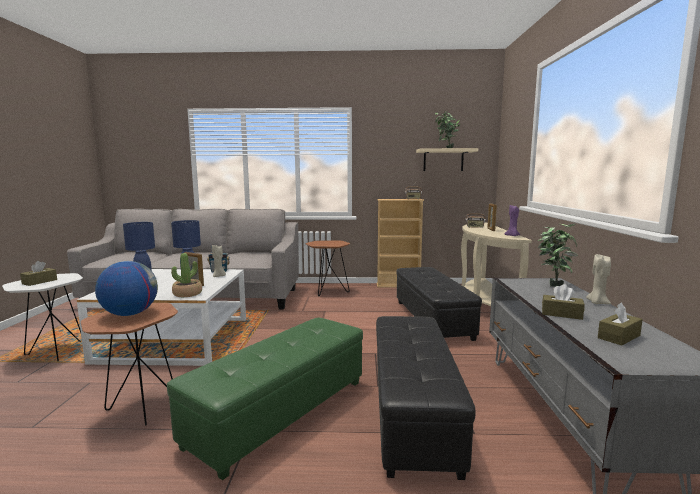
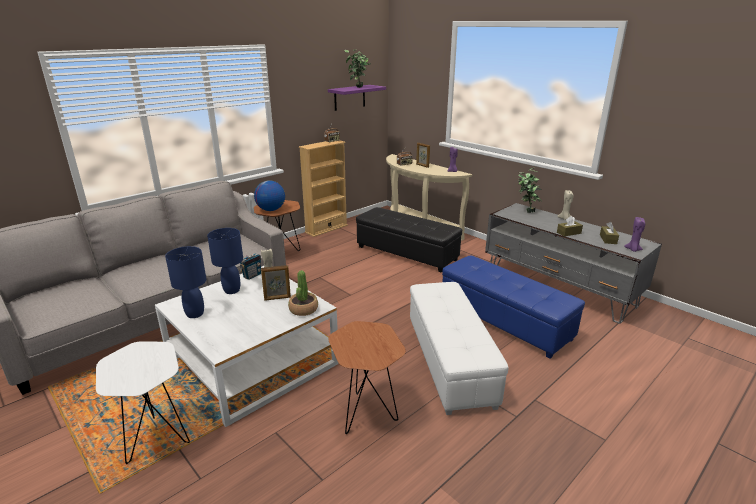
camera: 45 degrees left, 15 degrees up
(39, 282) = (137, 369): brown tissue box -> none
(130, 314) = (362, 343): globe -> globe (270, 210)
(281, 412) = (450, 362): green ottoman -> white ottoman
(414, 411) = (505, 321): black ottoman -> blue ottoman
(443, 160) = (349, 97): beige shelf -> purple shelf
(639, 360) = (633, 249): none -> purple candle

